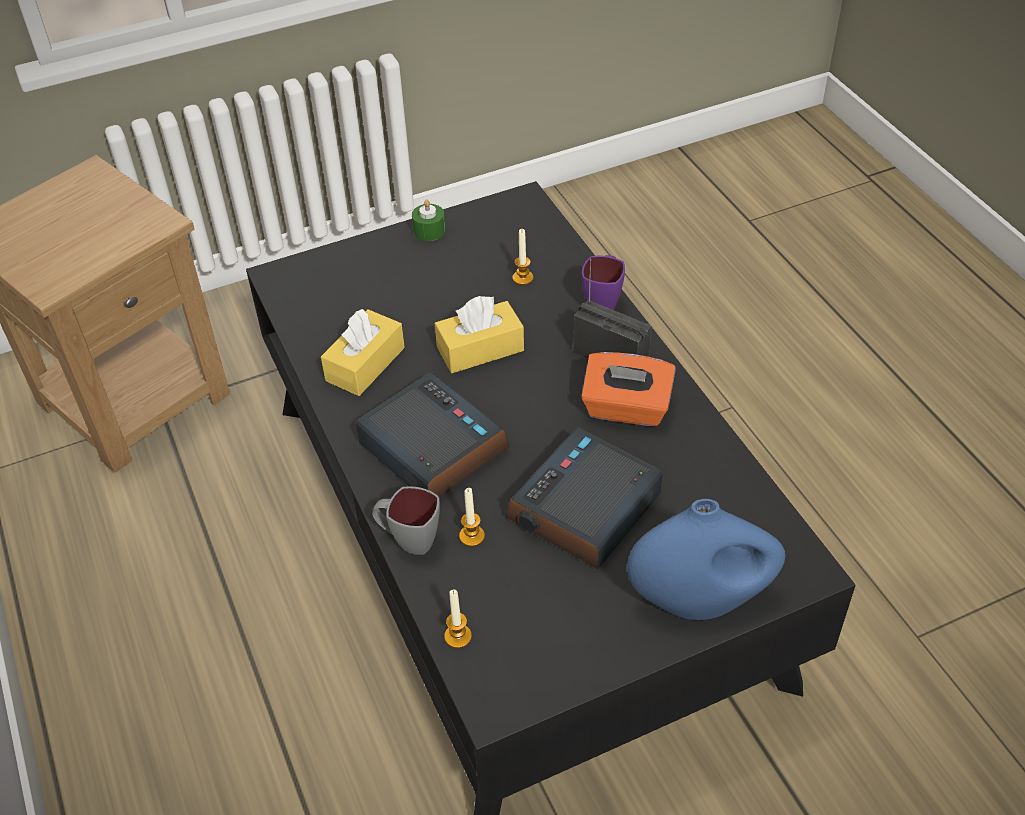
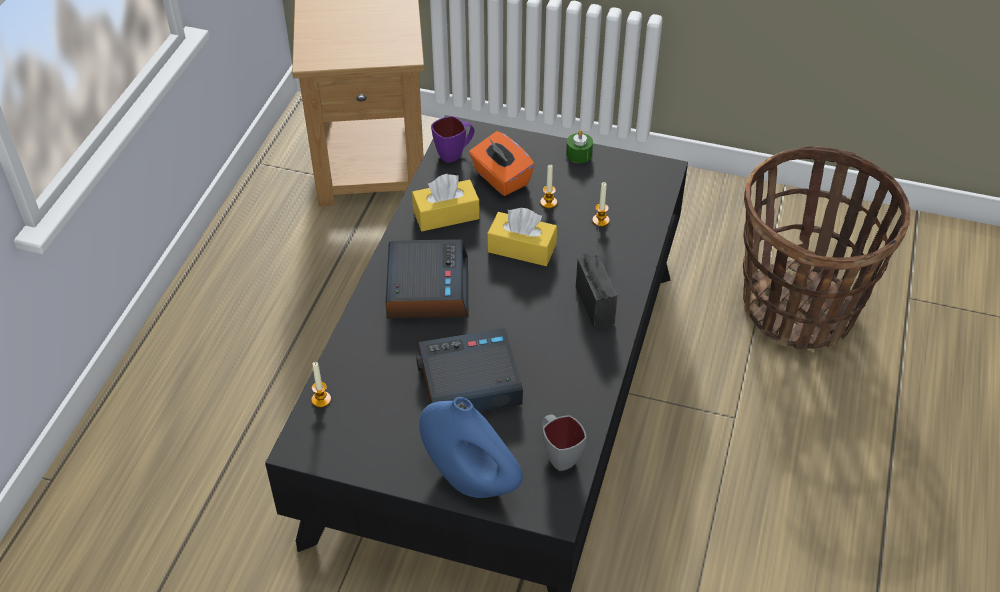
camera: 40 degrees right, 0 degrees up
(408, 540) = (355, 330): grey mug -> grey mug (558, 455)
(472, 536) = (390, 352): candle -> candle (548, 202)
(603, 301) = (634, 267): purple mug -> purple mug (454, 154)
(626, 409) = (565, 342): orange tissue box -> orange tissue box (500, 178)
(680, 281) = (799, 308): none -> basket

